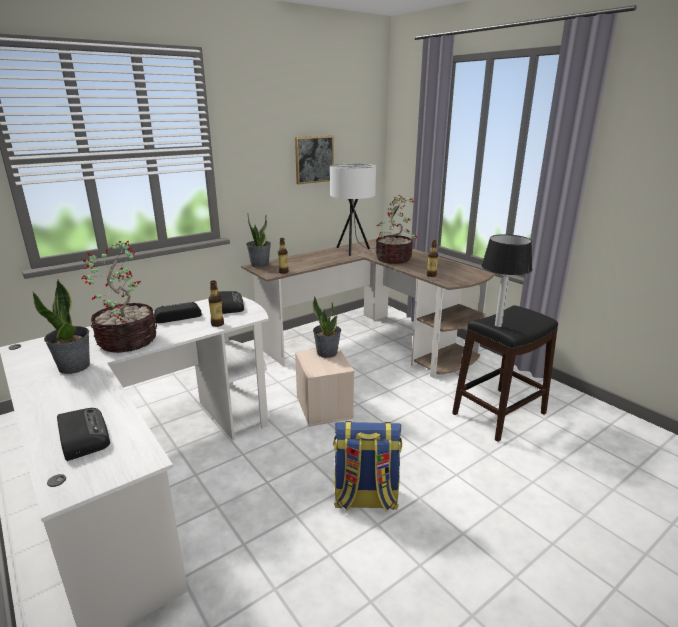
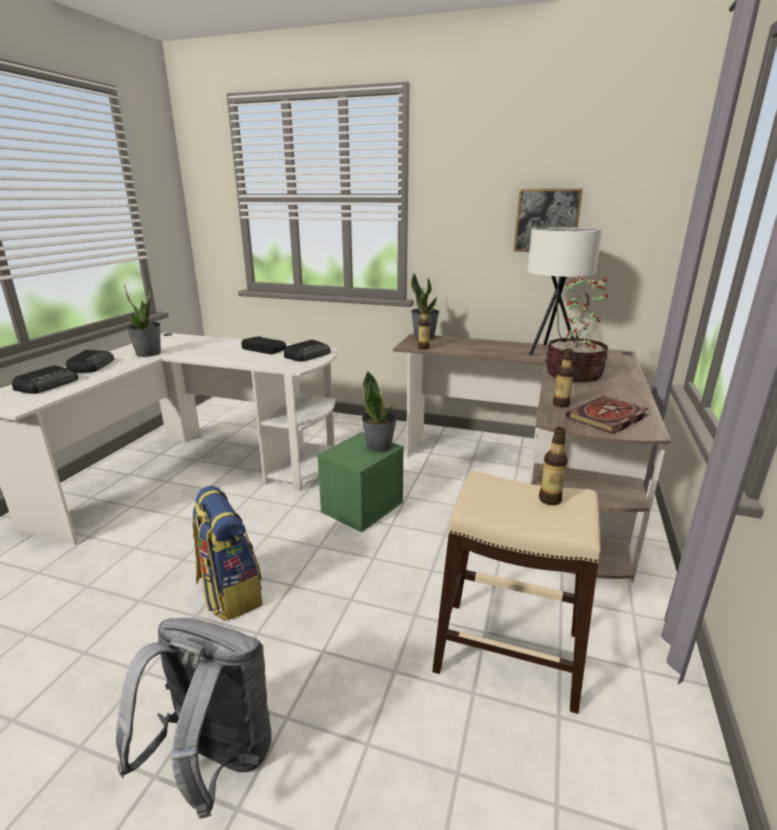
camera: 55 degrees right, 0 degrees up
(55, 403) = (92, 366): none -> radio
(128, 340) = (203, 351): potted plant -> none
(217, 324) = (263, 363): bottle -> bottle (550, 499)
(323, 406) = (362, 506): beige storage box -> green storage box
(459, 273) = (607, 418): none -> book
(498, 325) = (478, 491): table lamp -> none
(499, 413) = (509, 653): black stool -> beige stool
(517, 545) = (214, 762): none -> grey backpack

